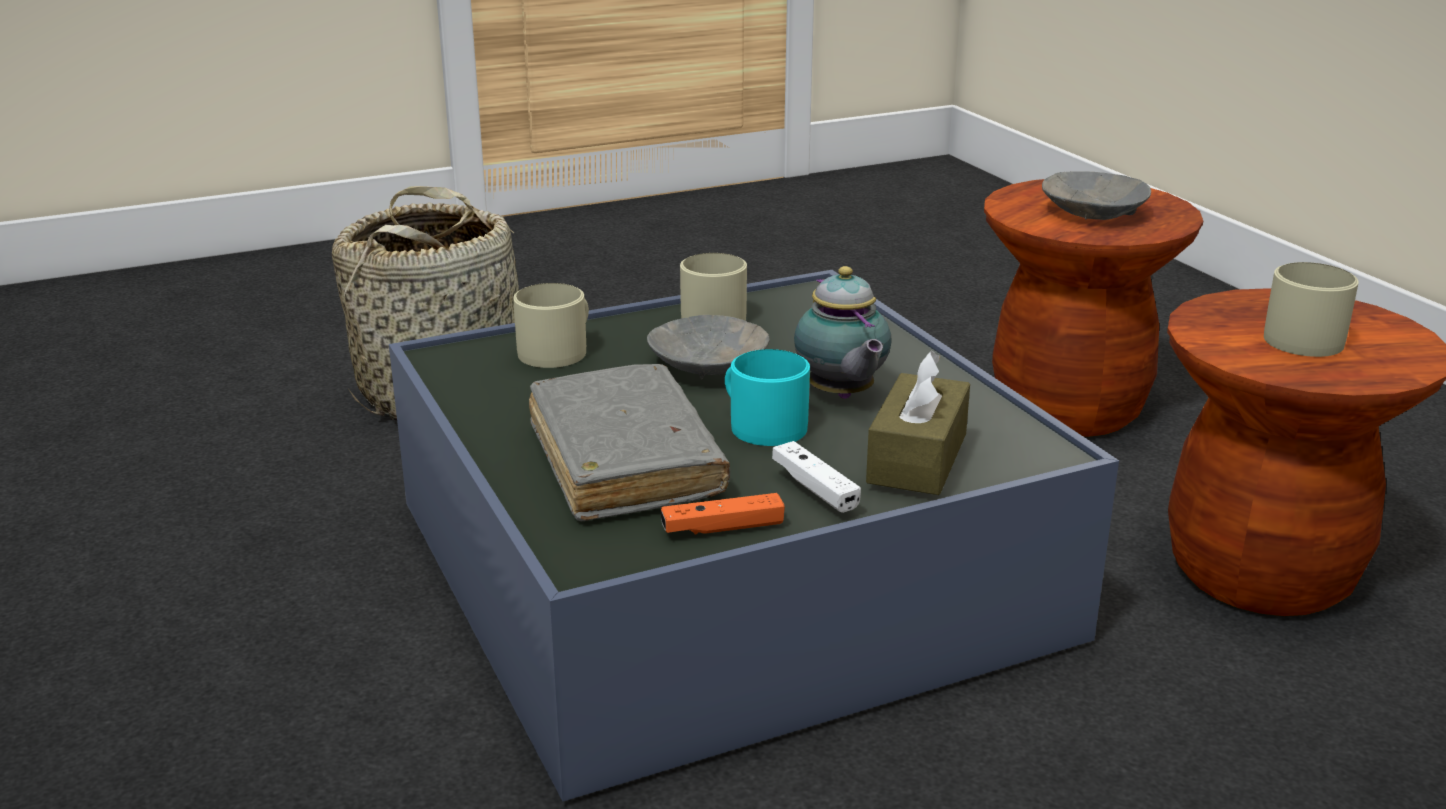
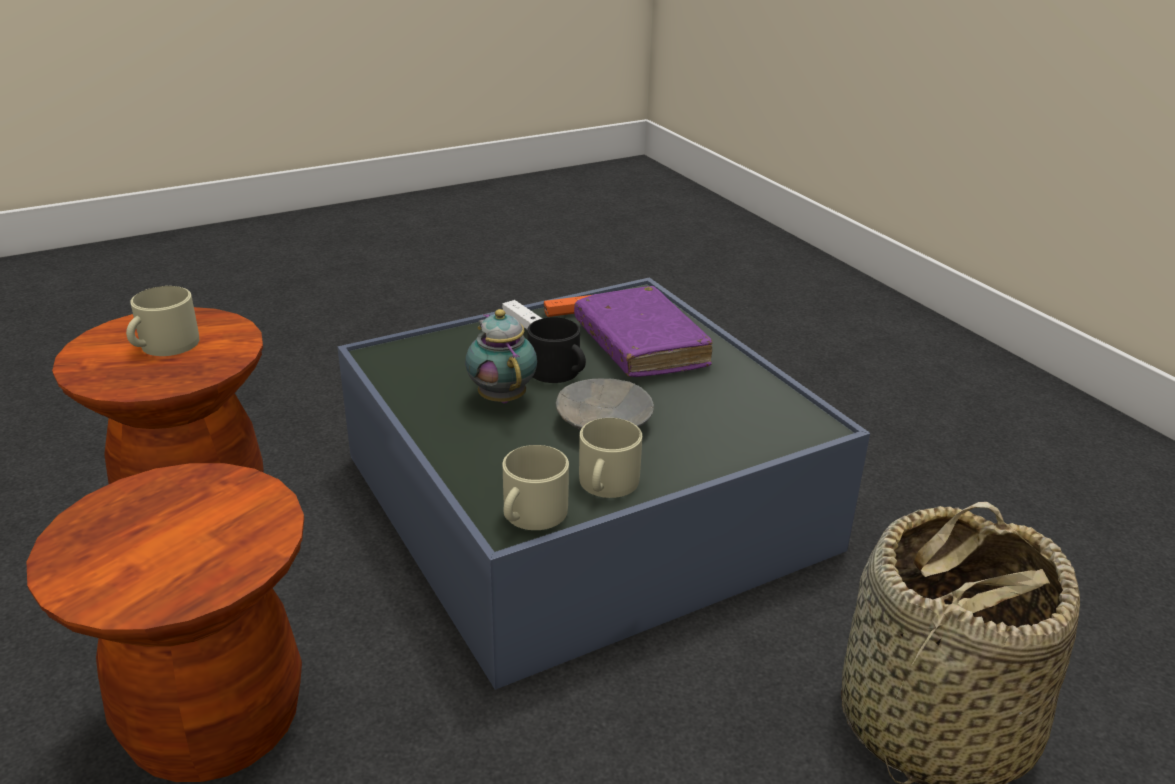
camera: 175 degrees right, 5 degrees up
(558, 350) = (730, 437): beige mug -> beige mug (530, 515)
(625, 462) = (640, 346): grey book -> purple book
(761, 425) = (559, 372): turquoise mug -> black mug
(917, 458) = (462, 343): brown tissue box -> none
(1092, 212) = (179, 522): grey bowl -> none

